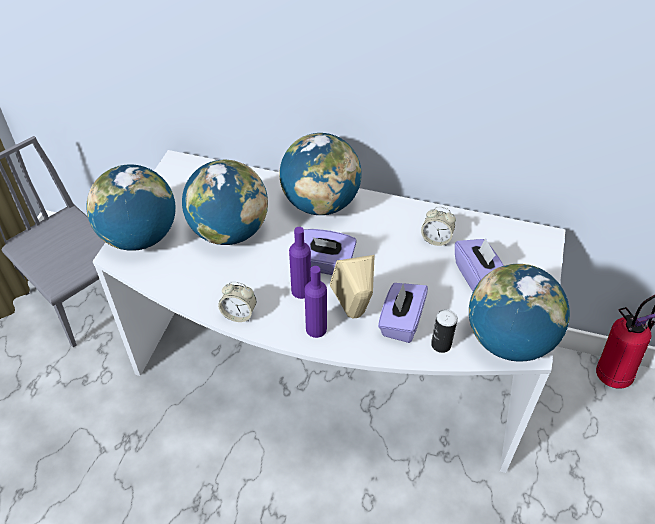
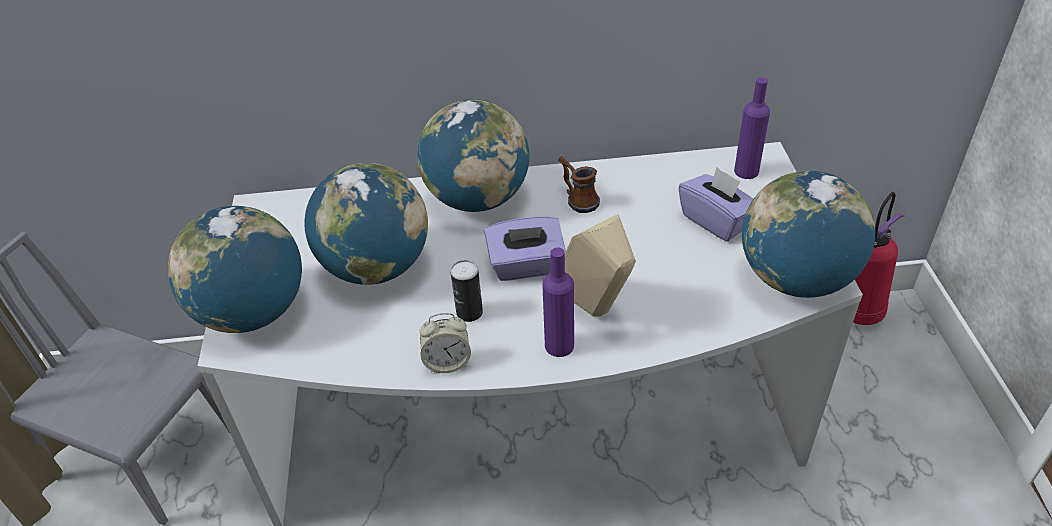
camera: 20 degrees left, 5 degrees down
(301, 290) = (513, 307): purple bottle -> purple bottle (746, 171)
(388, 226) = (577, 199): none -> mug
(401, 322) = (659, 301): purple tissue box -> none
(436, 239) = (643, 196): alarm clock -> none
(441, 344) = (722, 310): can -> can (469, 312)

